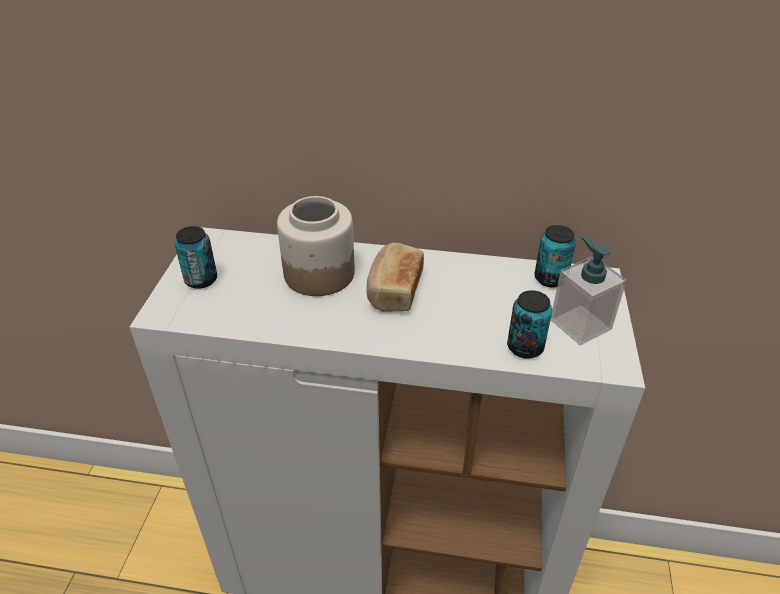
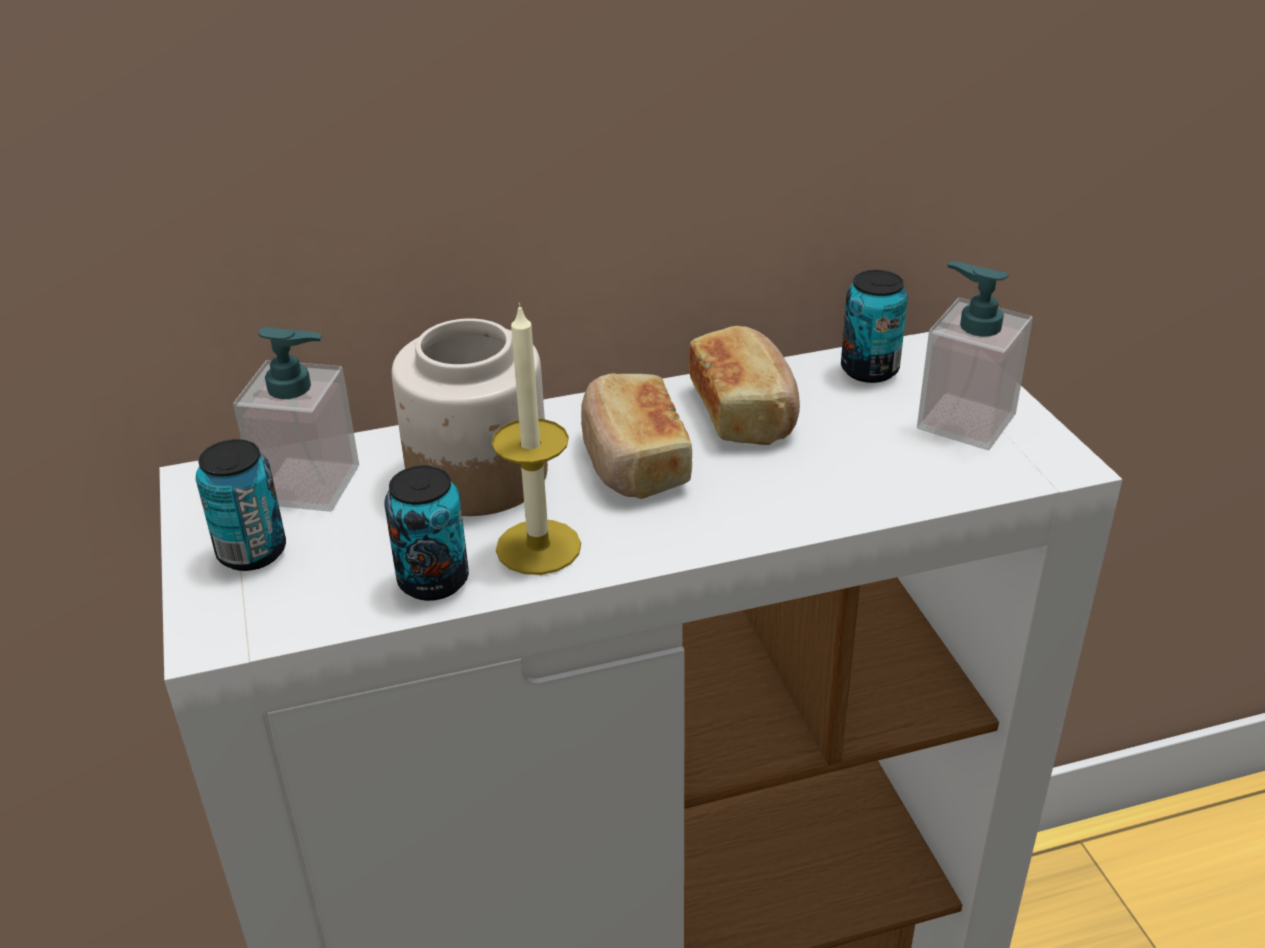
camera: 25 degrees left, 5 degrees down
(246, 255) = (309, 484): none -> soap dispenser
(319, 320) = (538, 547): none -> candle
(468, 281) = (745, 411): none -> bread
(525, 347) = (911, 479): can -> can (433, 581)

